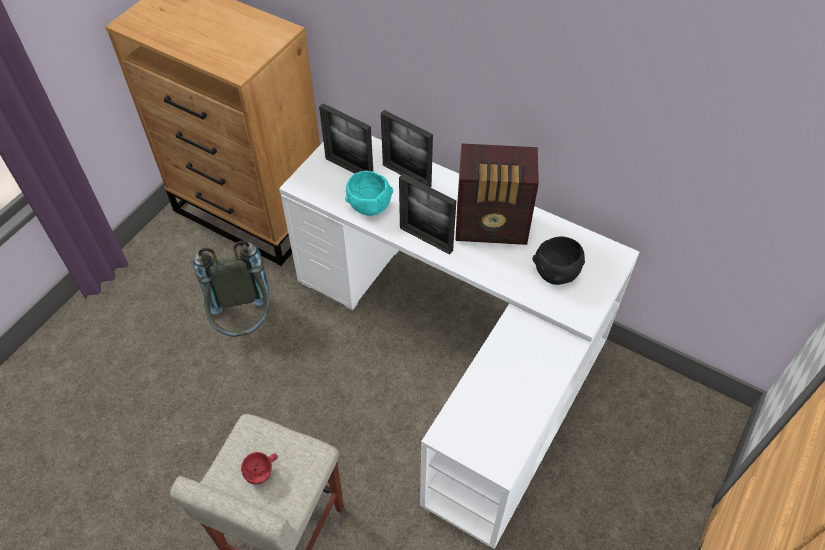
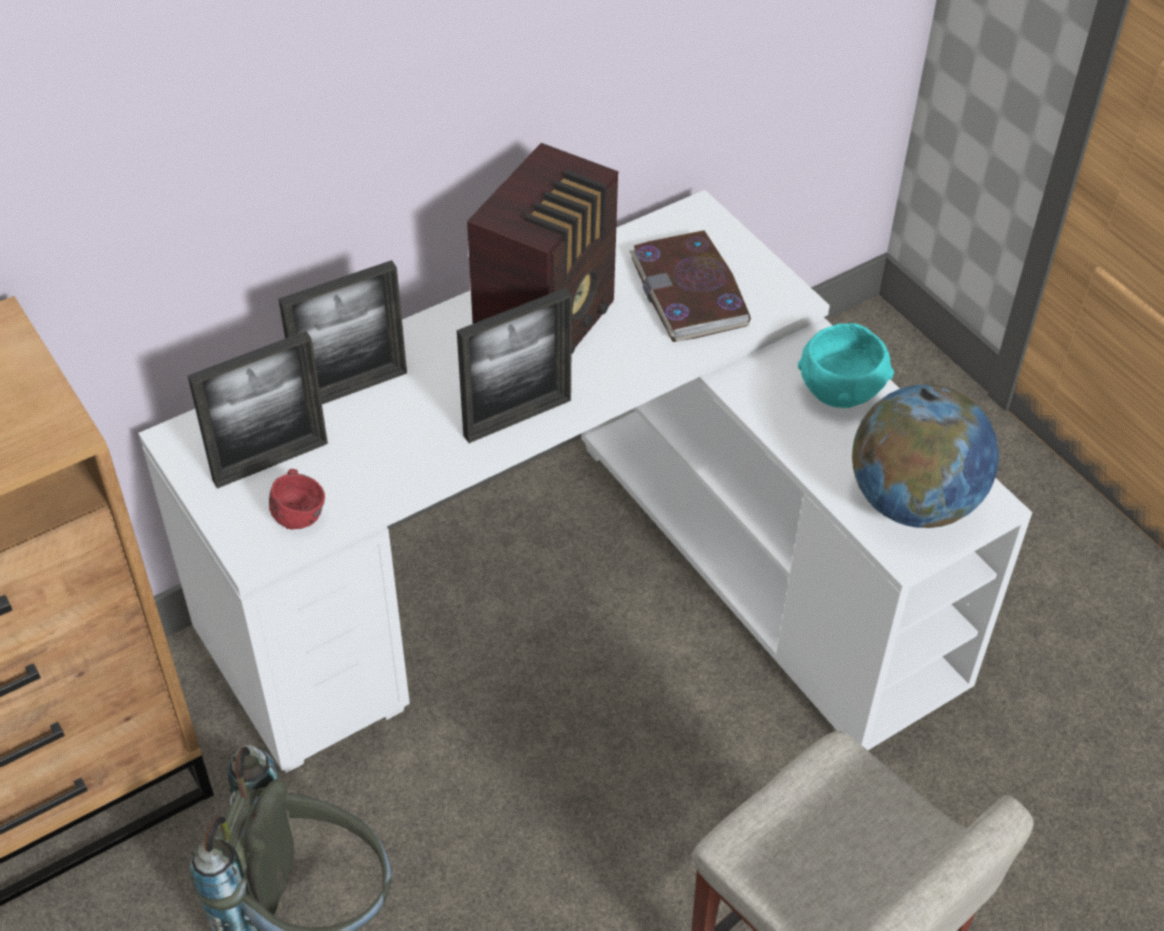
camera: 65 degrees left, 5 degrees down
(263, 472) = (840, 852): red mug -> red mug (300, 512)
(369, 206) = (387, 466): turquoise bowl -> turquoise bowl (839, 393)
(481, 428) = (913, 502): none -> globe
(556, 273) = (690, 292): black bowl -> book

